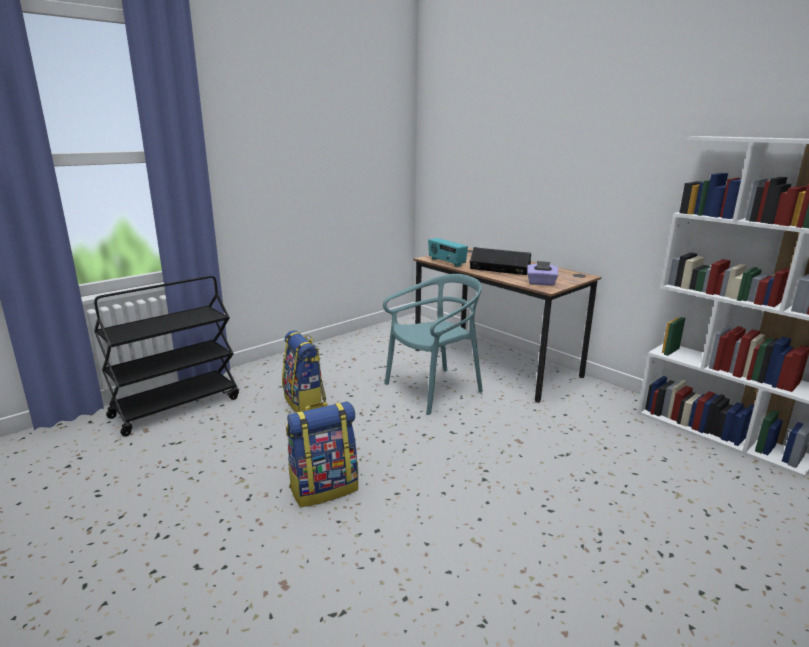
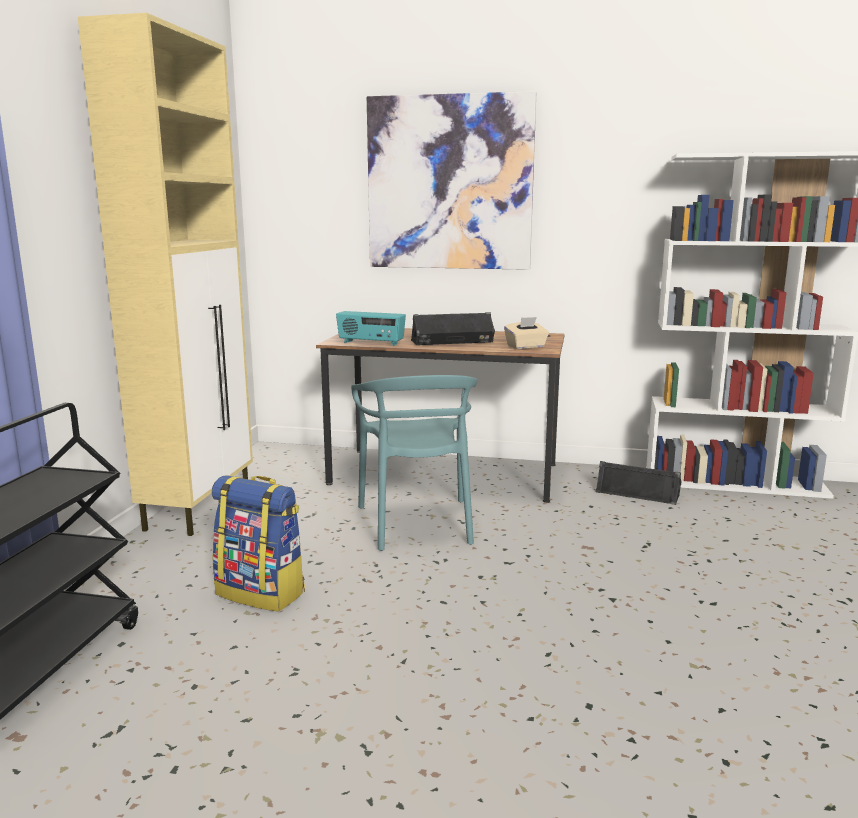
camera: 35 degrees left, 5 degrees down
(324, 488) = (454, 688): backpack -> none
(335, 345) = (200, 507): none -> beige cabinet
(433, 390) = (417, 523): turquoise chair -> turquoise chair turned 150 degrees clockwise
(534, 150) = (449, 183): none -> picture
(541, 283) = (526, 347): purple tissue box -> beige tissue box
(619, 416) = (638, 492): none -> black speaker

